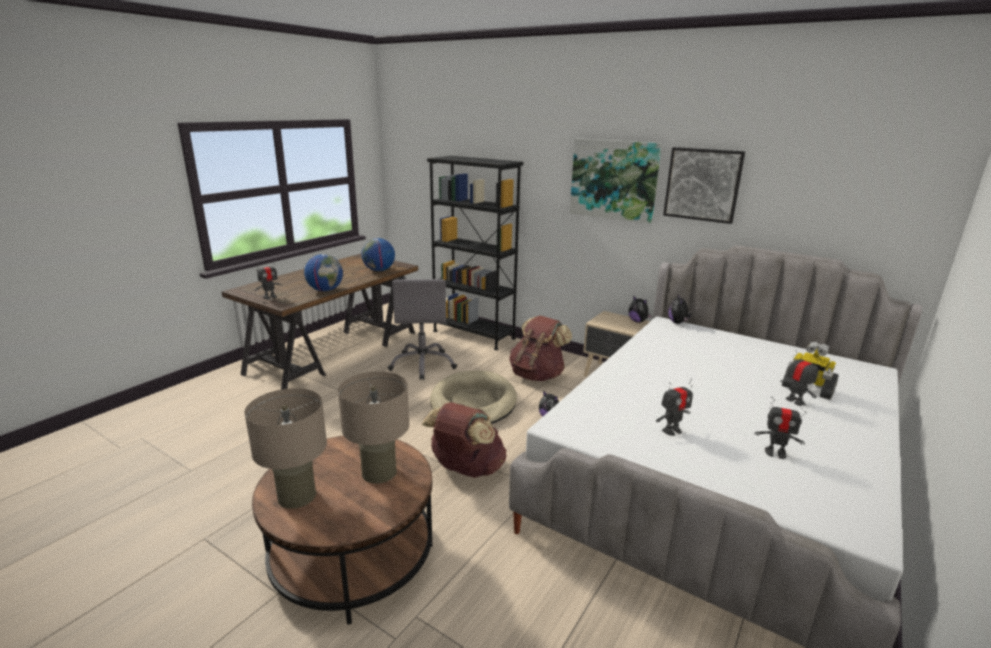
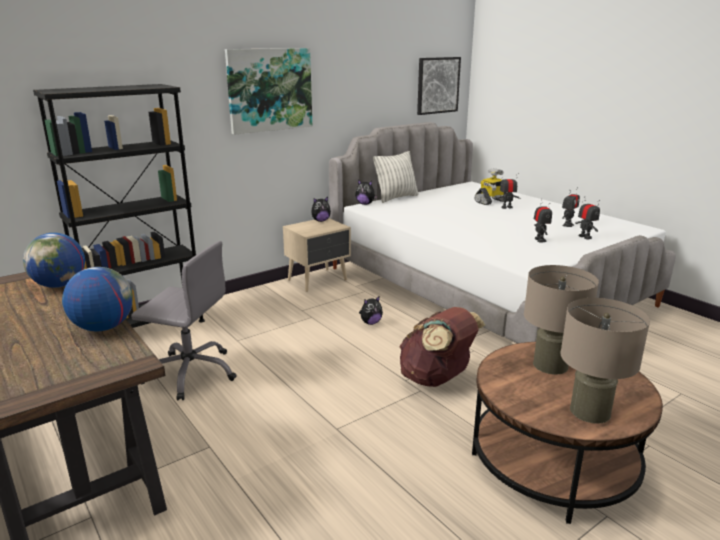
camera: 70 degrees left, 0 degrees up
(270, 297) = (74, 376): toy robot -> toy robot (585, 237)
(473, 403) = (315, 355): beige dog bed -> none
(537, 375) = (285, 311): brown backpack -> none
(702, 184) = (342, 82): picture -> picture (437, 85)
(726, 333) = (396, 197): none -> pillow

